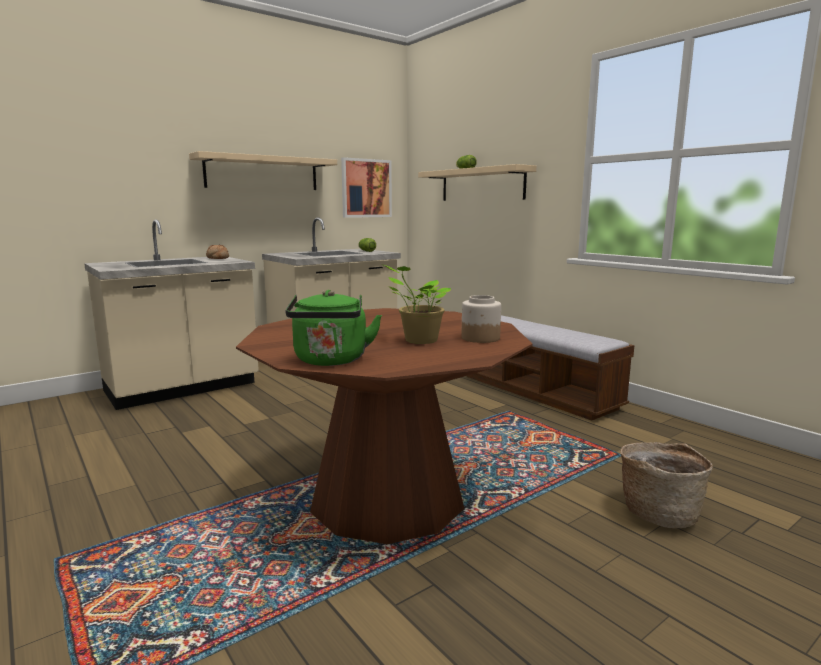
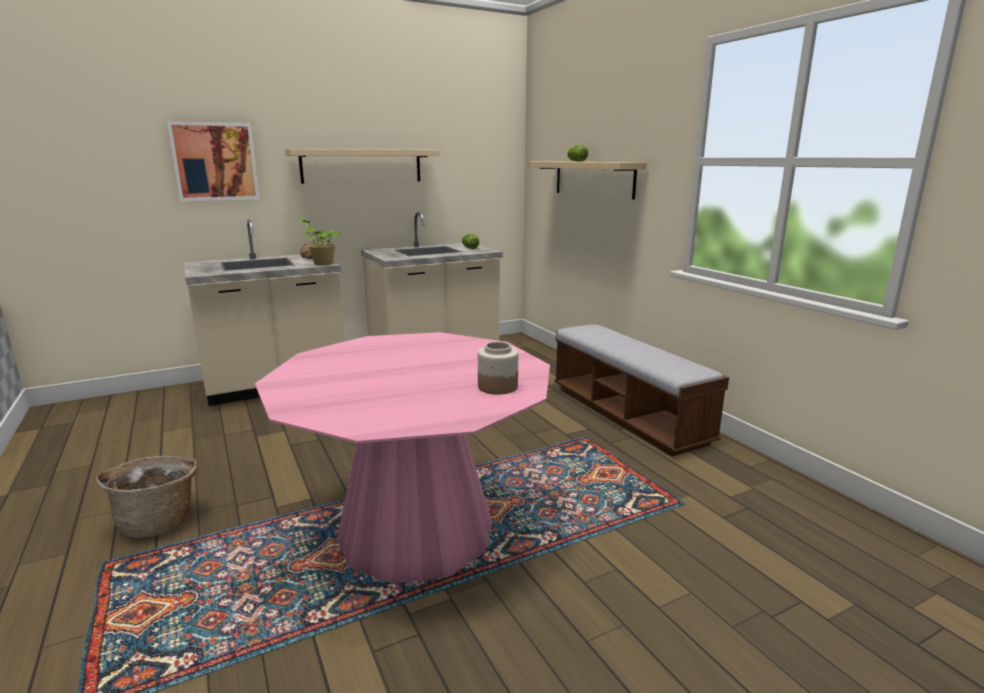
camera: 10 degrees right, 5 degrees up
(331, 361) = (324, 412): green kettle -> none
(366, 188) = (476, 177): picture -> picture (215, 161)
(387, 498) = (416, 531): brown dining table -> pink dining table
(418, 340) = (432, 386): potted plant -> potted plant (322, 263)
(659, 513) = (689, 580): basket -> basket (159, 521)

